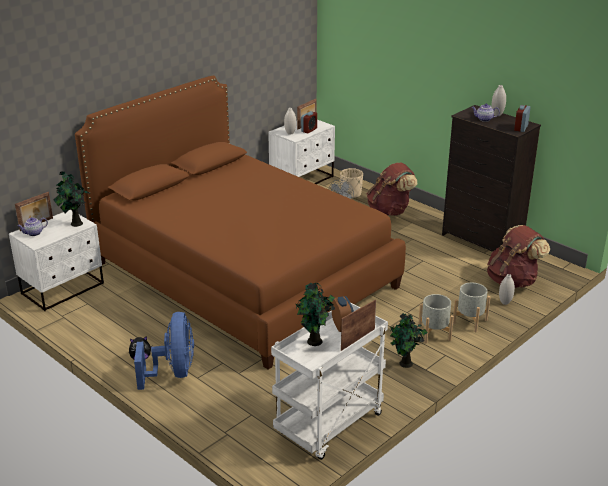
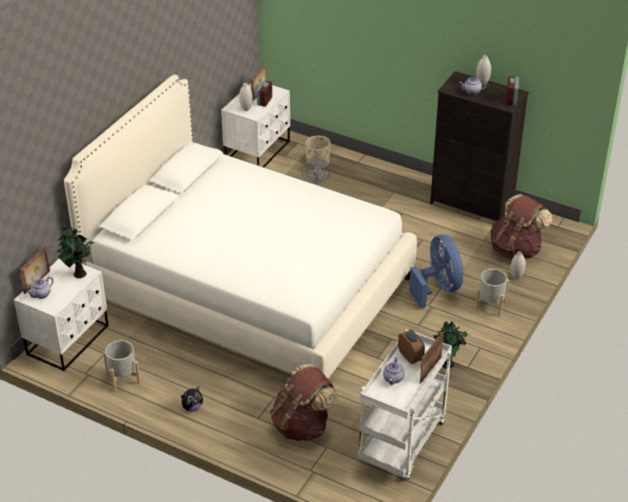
camera: 15 degrees left, 10 degrees up
(173, 372) = (232, 417): blue fan -> blue fan (438, 288)
(243, 274) = (249, 288): brown bed -> white bed
(314, 342) = (393, 379): potted plant -> teapot
(390, 211) = (367, 180): brown backpack -> brown backpack (302, 425)
(434, 334) = (462, 326): grey planter -> grey planter (123, 378)

